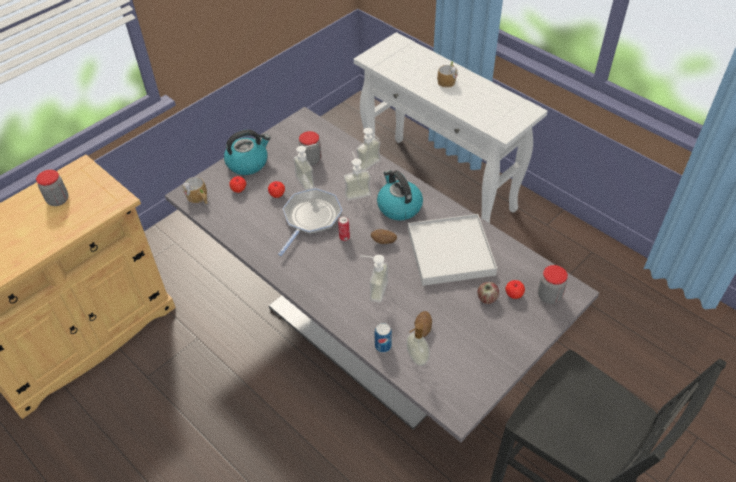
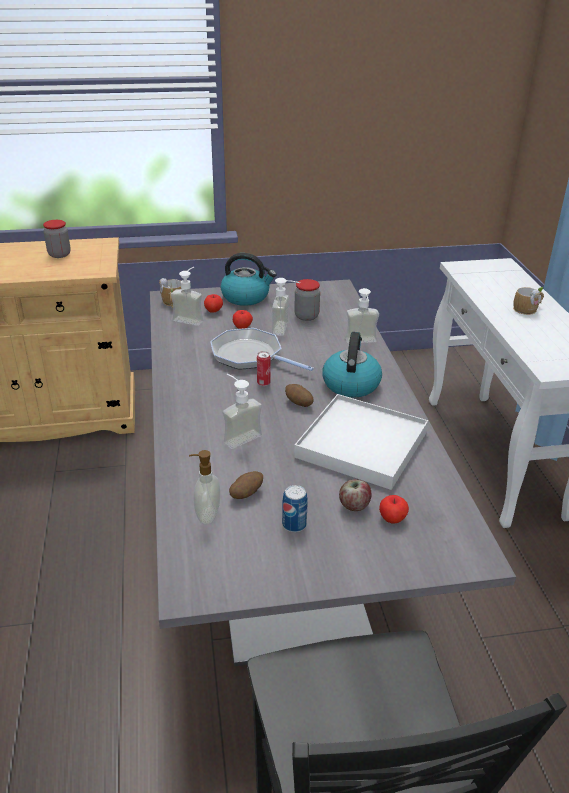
camera: 35 degrees right, 15 degrees down
(310, 218) = (250, 356): frying pan -> frying pan turned 120 degrees counterclockwise
(356, 191) = (321, 354): soap dispenser -> soap dispenser (191, 318)
(383, 346) = (187, 486): can -> can (294, 525)
(549, 296) = (438, 543): jar -> none

